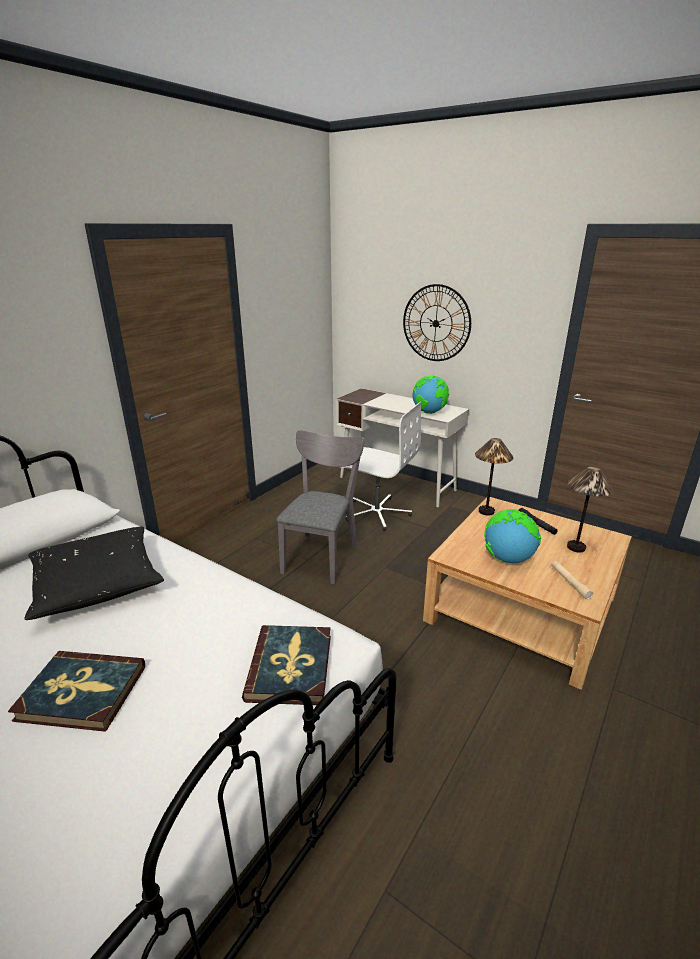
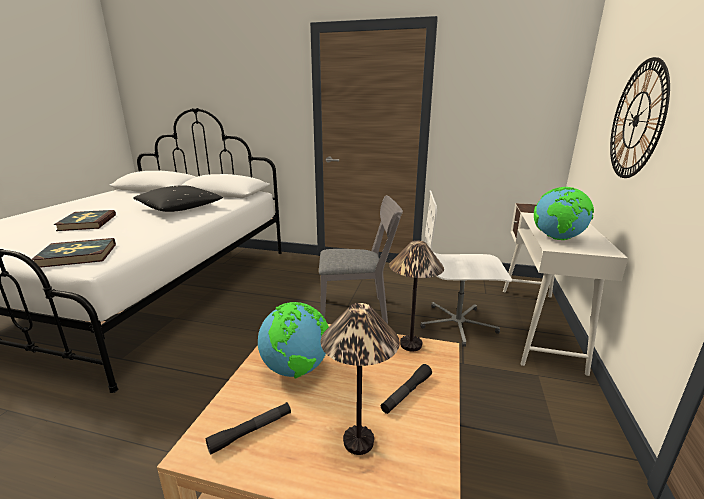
camera: 70 degrees right, 5 degrees down
(376, 513) = (458, 324): white office chair -> white office chair turned 90 degrees clockwise
(569, 582) = (251, 431): beige flashlight -> black flashlight

